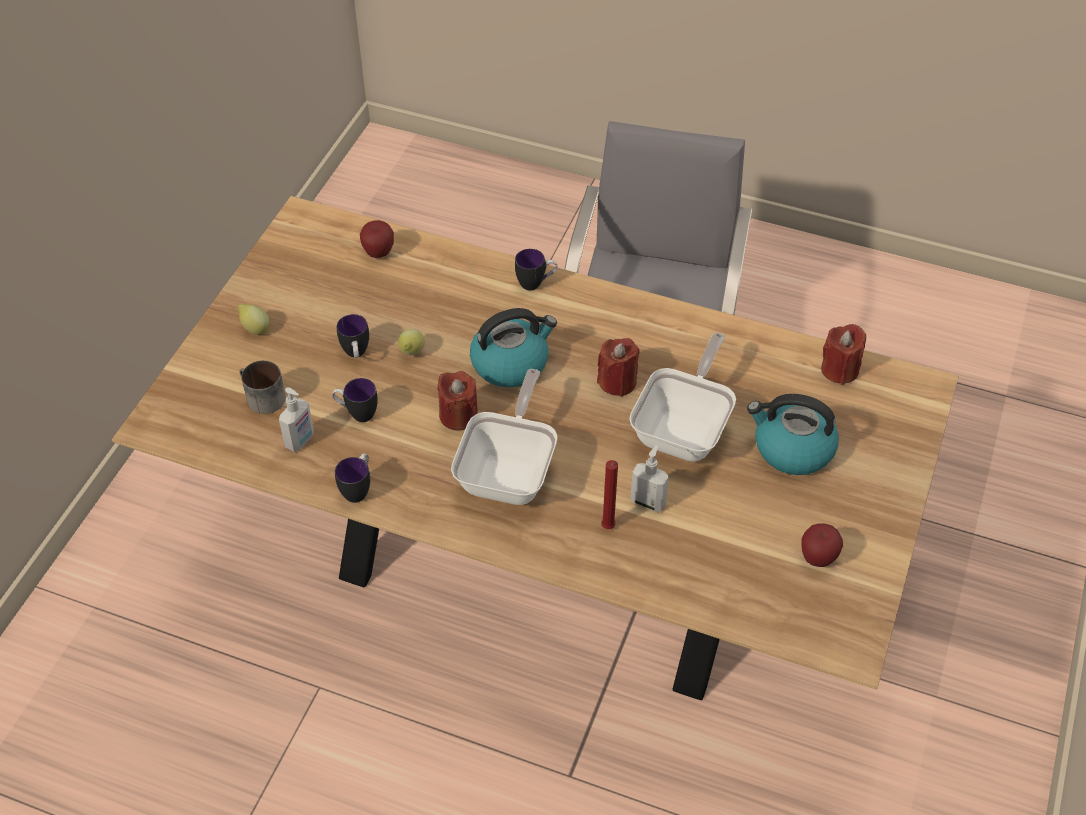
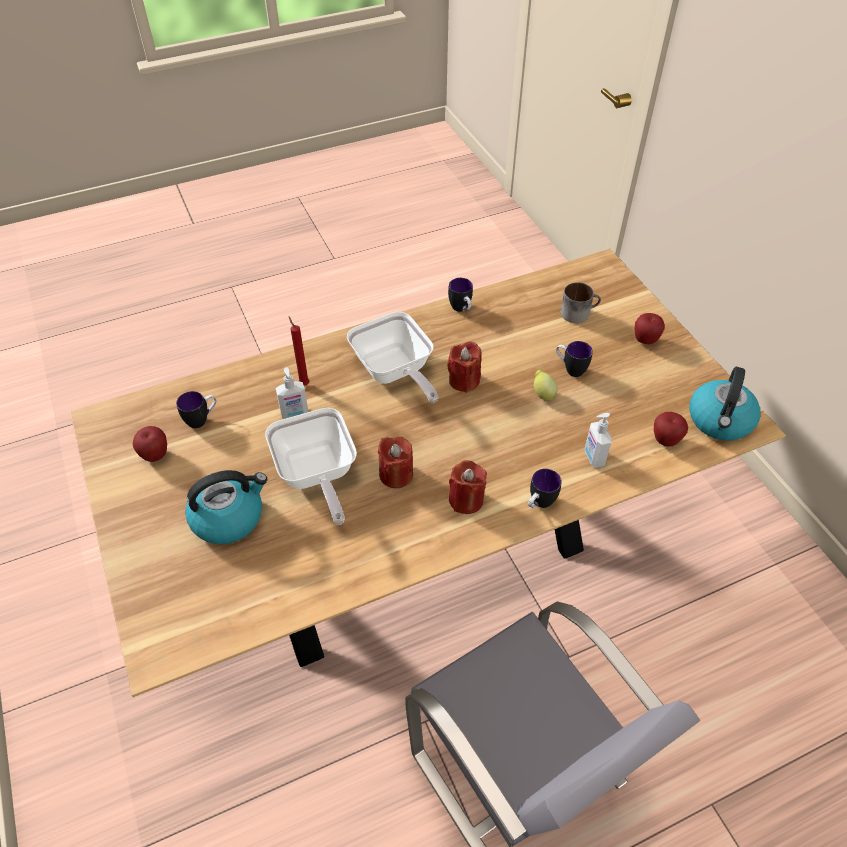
camera: 135 degrees right, 0 degrees up
(255, 329) = (645, 340): lemon -> apple
(300, 441) = (525, 309): soap dispenser -> soap dispenser (593, 457)
(357, 413) = (519, 341): mug -> mug (202, 420)
(511, 363) = (477, 434): kettle -> kettle (720, 421)
(839, 369) = (241, 615): red candle -> red candle (466, 499)

